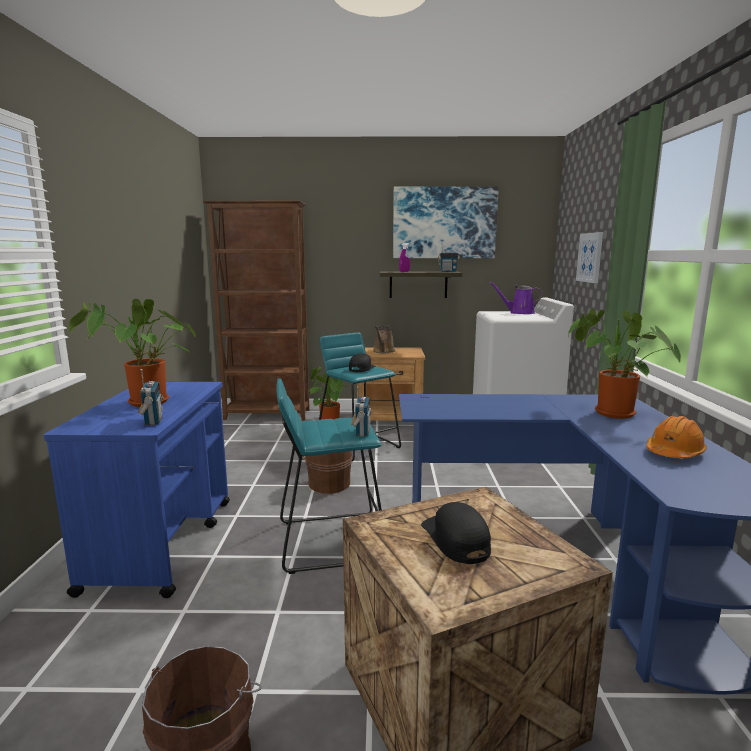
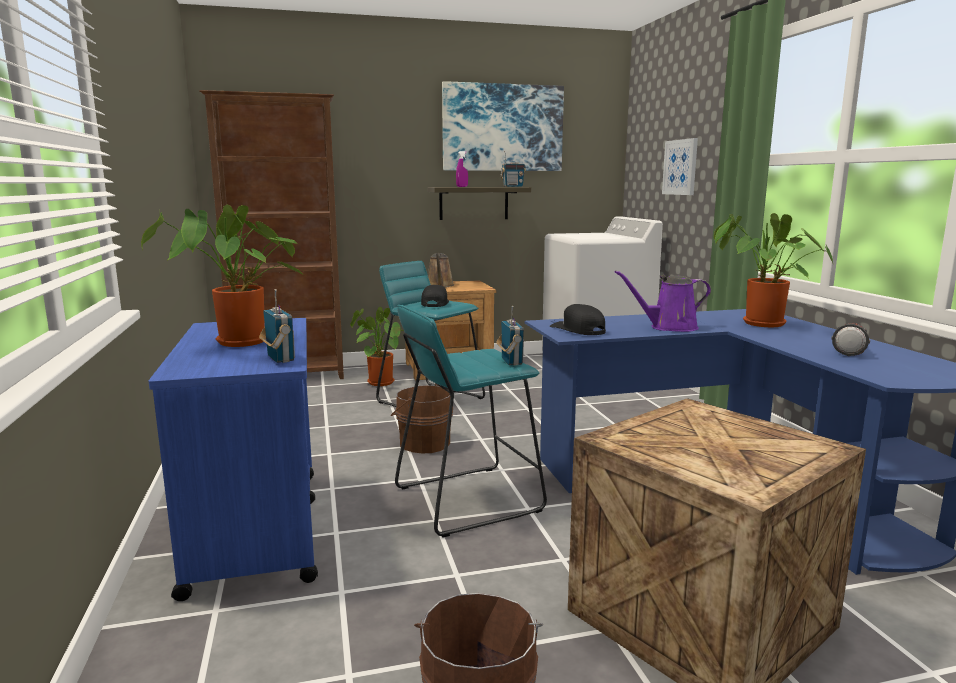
camera: 15 degrees left, 0 degrees up
(455, 539) = (705, 441): black cap -> black cap (578, 330)
(519, 313) = (595, 234): purple watering can -> purple watering can (669, 327)
(674, 453) = (850, 349): orange hard hat -> flashlight

